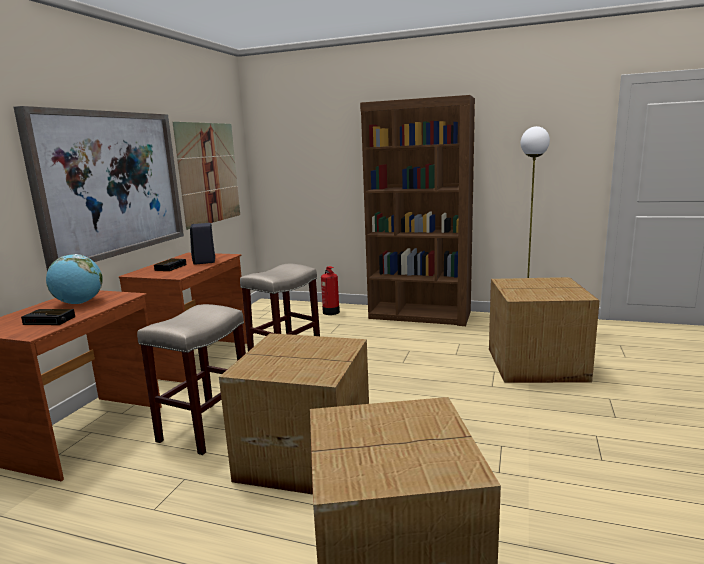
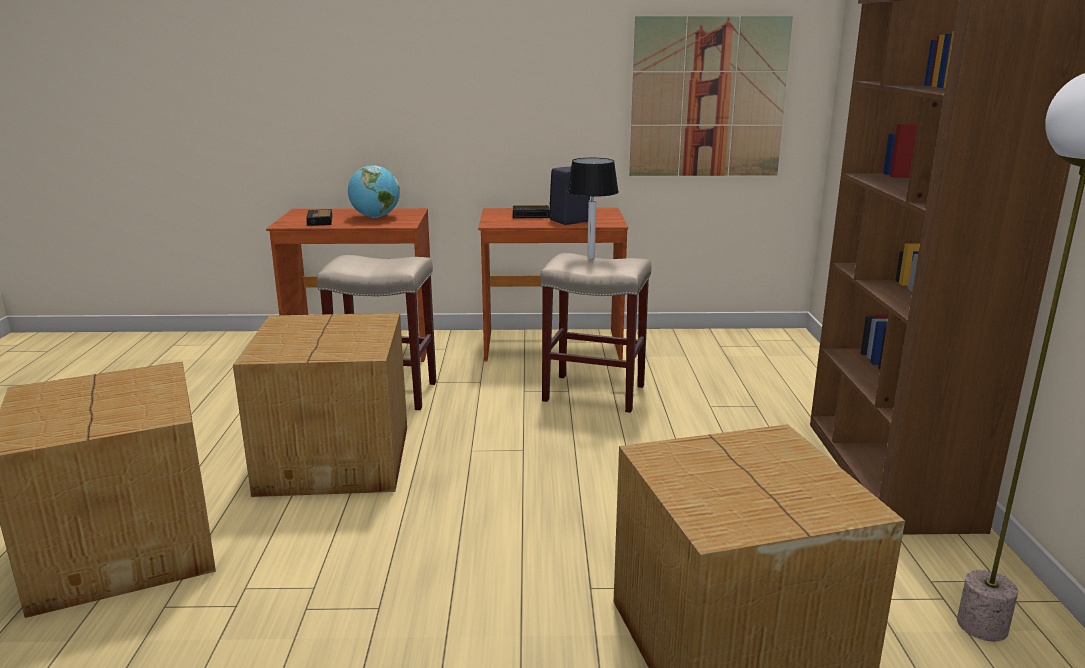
camera: 70 degrees right, 5 degrees up
(111, 184) = (500, 97): picture -> none
(268, 271) = (590, 258): none -> table lamp
(331, 312) = (804, 389): fire extinguisher -> none

